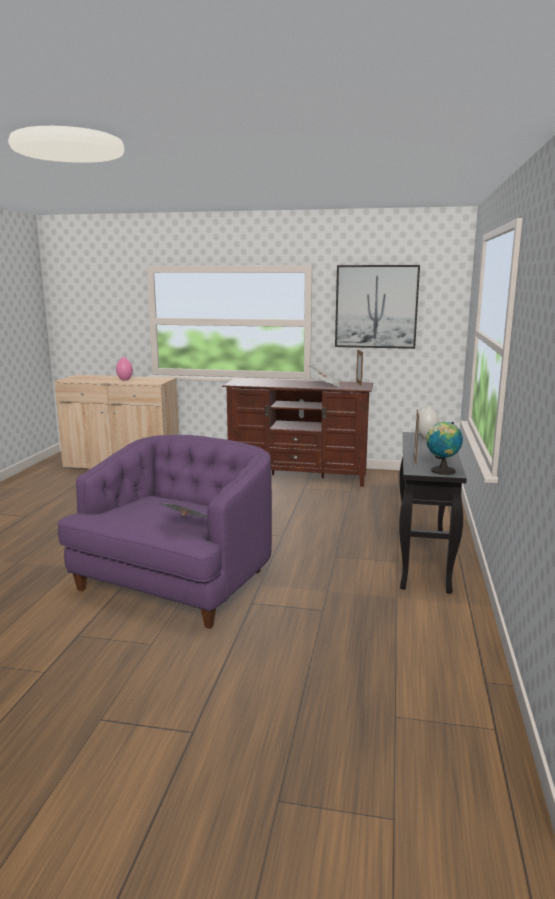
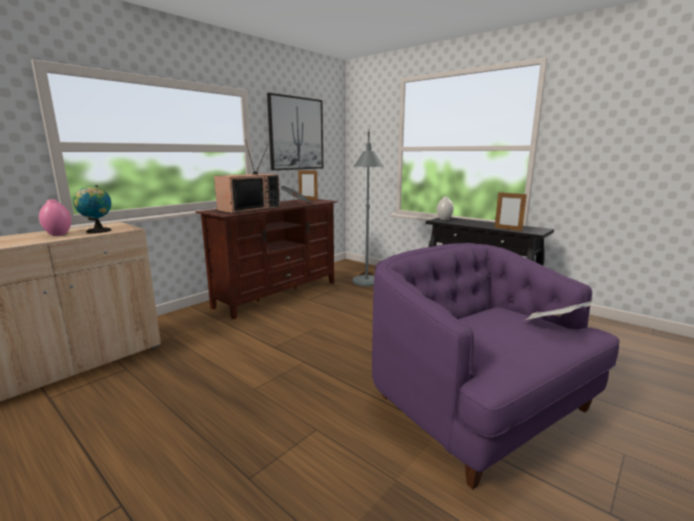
camera: 60 degrees left, 0 degrees up
(267, 383) = (249, 209): none -> television
(383, 499) = (366, 284): none -> grey floor lamp
(441, 471) = (536, 229): globe -> globe (97, 231)

